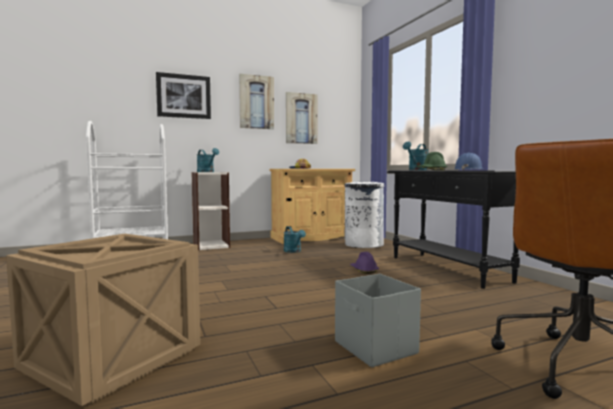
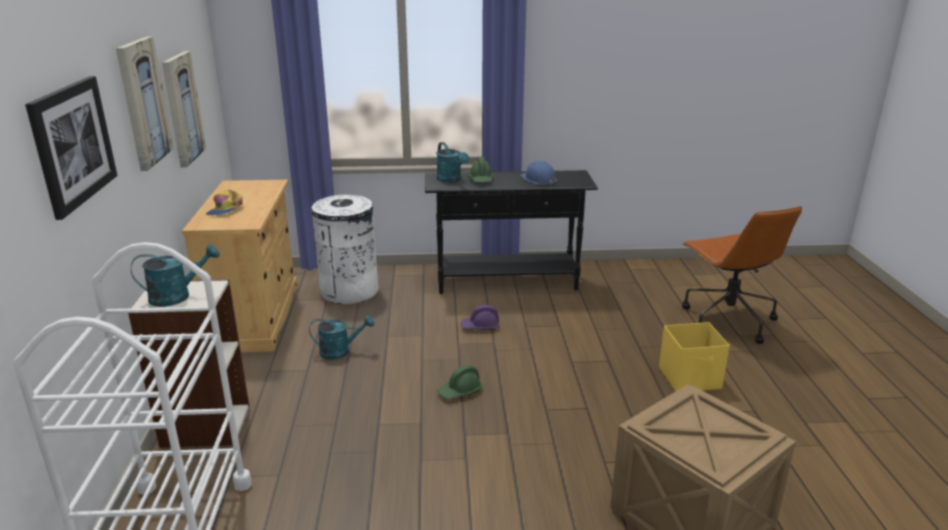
camera: 70 degrees left, 20 degrees up
(271, 275) = (460, 391): none -> green hard hat
(375, 348) = (690, 378): grey storage box -> yellow storage box

